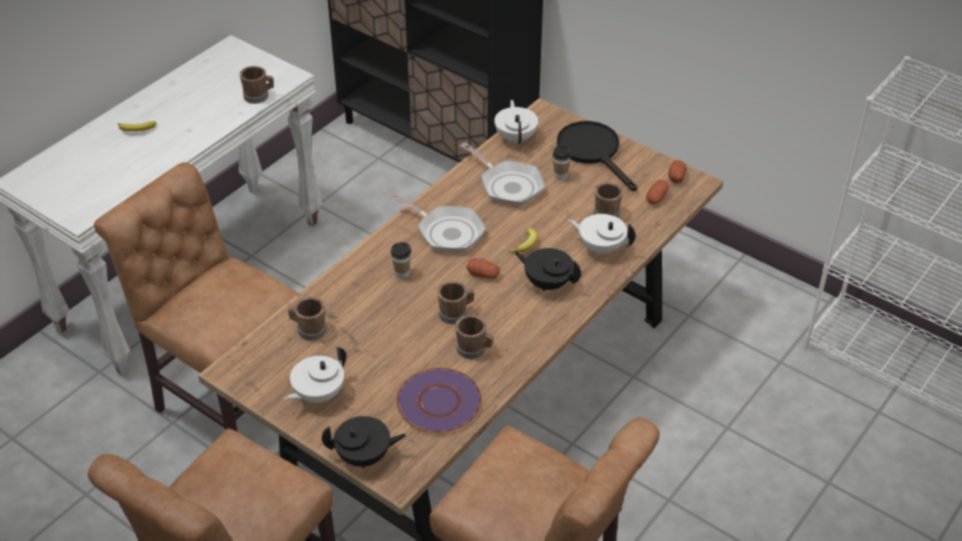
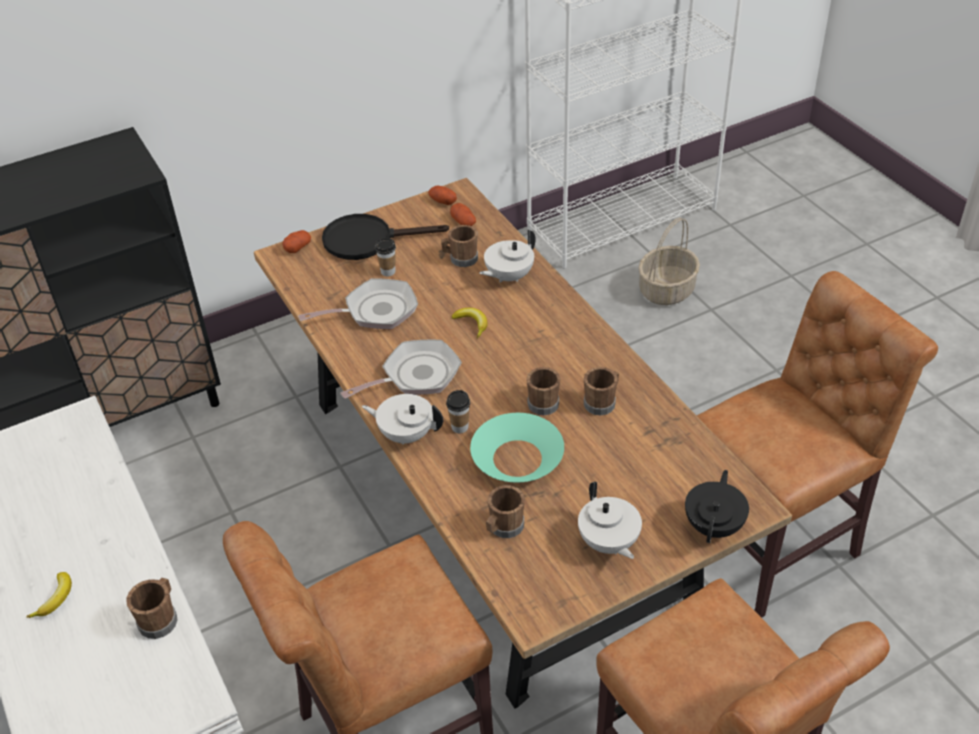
camera: 65 degrees left, 0 degrees up
(259, 96) = (94, 455): brown mug -> brown mug (160, 618)
(384, 316) = (517, 458): none -> turquoise bowl
(439, 402) = (662, 447): purple plate -> none
(483, 274) = (498, 366): potato -> potato (298, 247)
(516, 138) = (305, 284): white teapot -> white teapot (406, 434)
(547, 283) = (536, 325): black teapot -> none
(831, 437) = (666, 290): none -> basket

